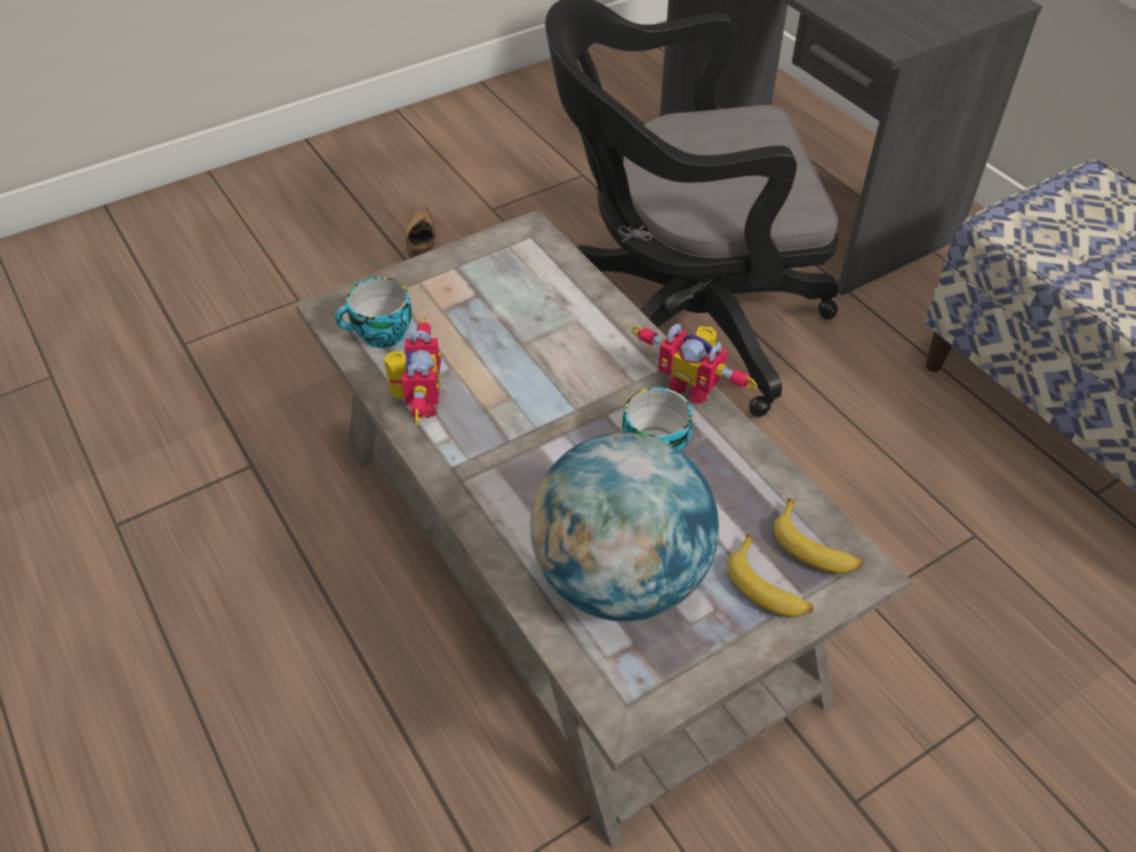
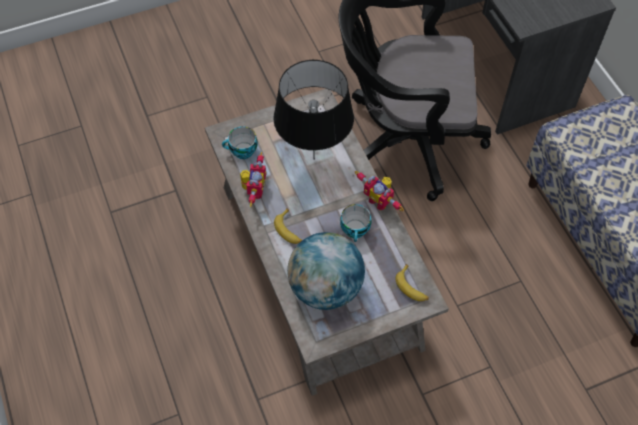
camera: 10 degrees right, 10 degrees up
(422, 246) = (276, 71): shoe -> none
(534, 330) = (313, 159): none -> black table lamp
(768, 586) = (387, 302): banana -> banana (289, 230)

